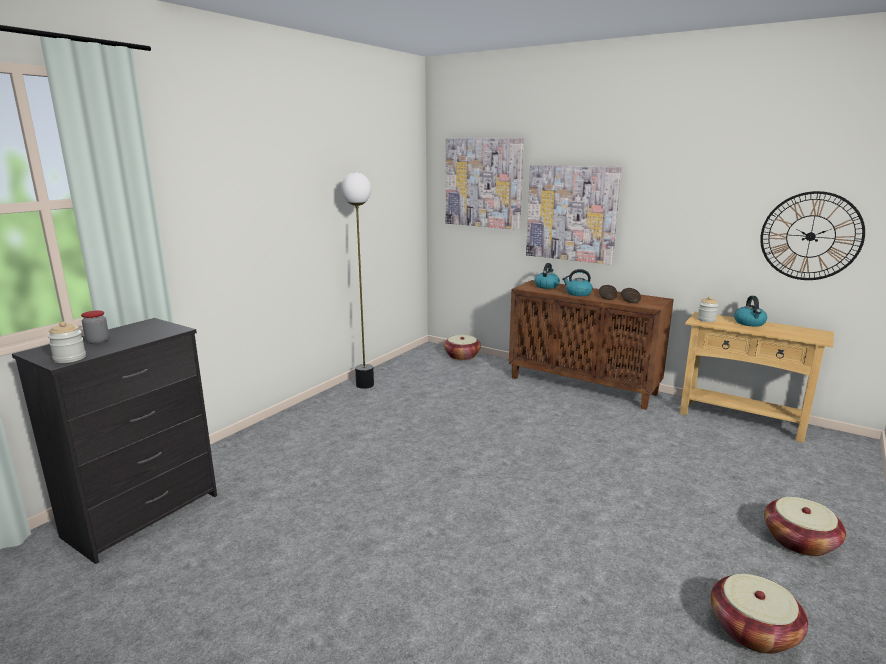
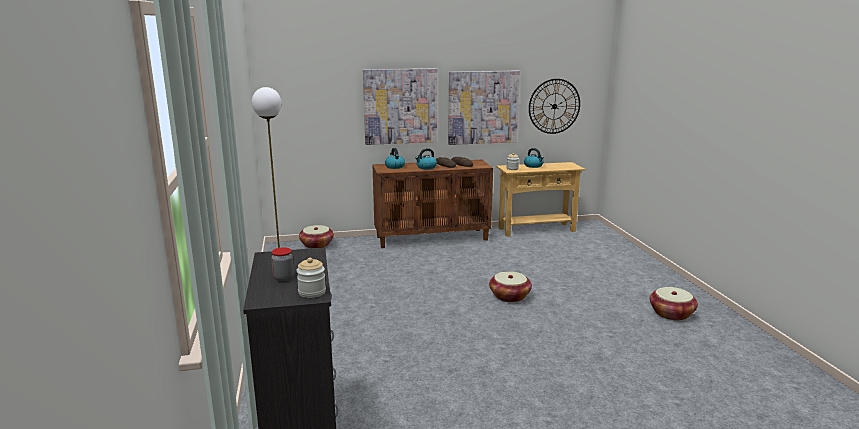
camera: 45 degrees left, 0 degrees up
(483, 183) = (316, 86): picture -> picture (483, 107)
(799, 541) = (635, 274): basket -> basket (509, 296)

